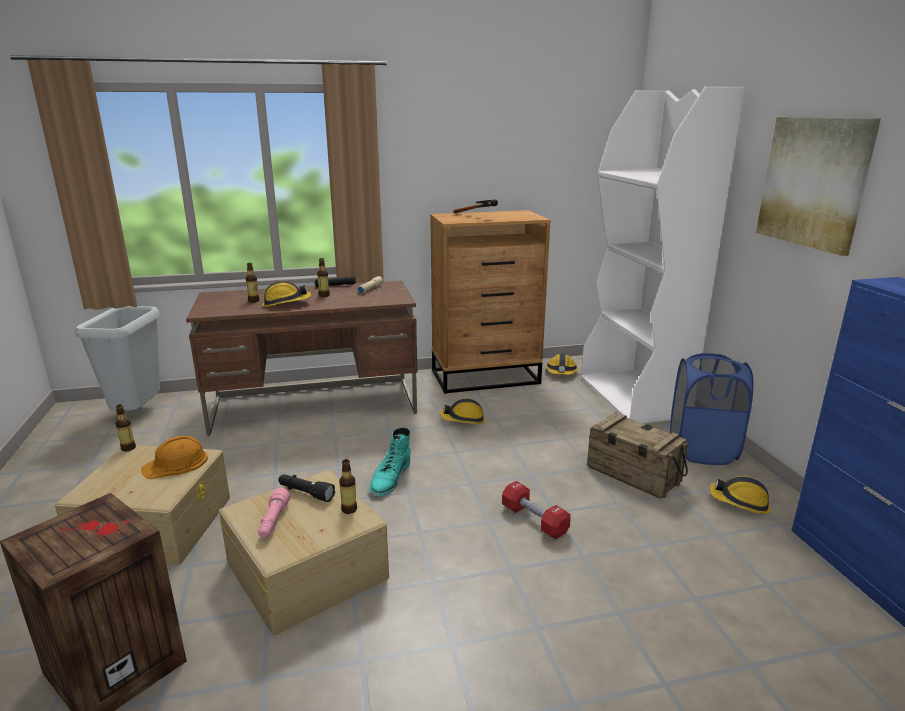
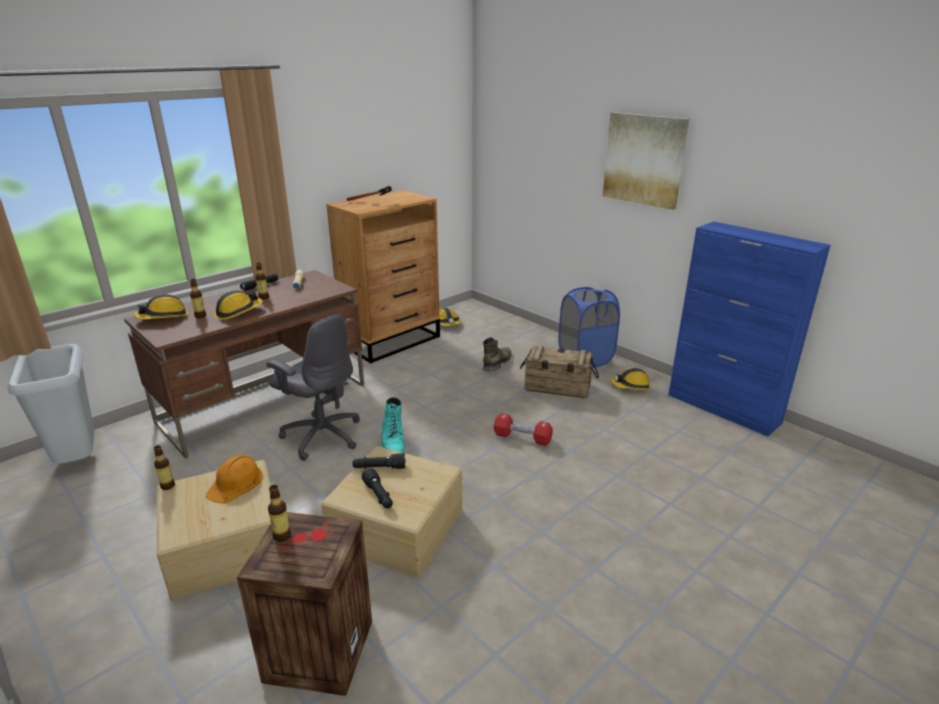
camera: 30 degrees left, 5 degrees up
(273, 521) = (379, 495): pink flashlight -> black flashlight
(332, 450) = (322, 435): none -> grey office chair
(349, 509) = (426, 468): bottle -> bottle (282, 536)
(463, 420) = (406, 380): hard hat -> hard hat (163, 317)
(582, 426) = (498, 362): none -> green boot
(634, 397) = (514, 331): white bookcase -> none

